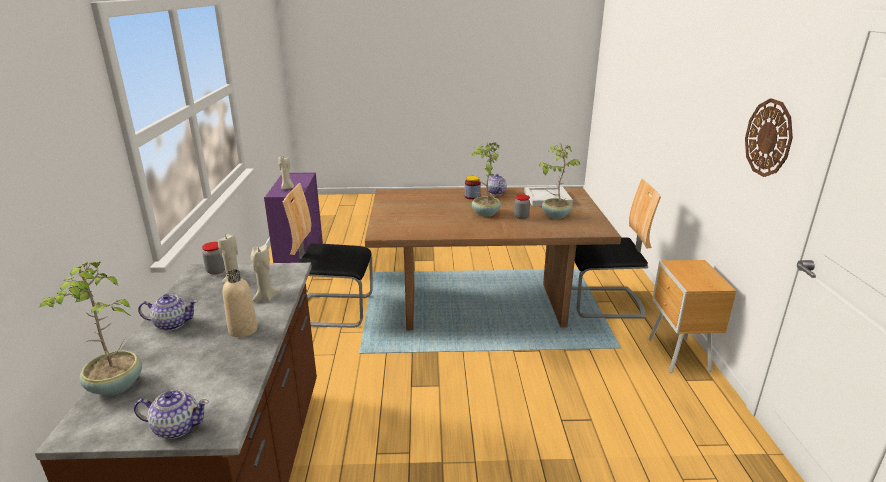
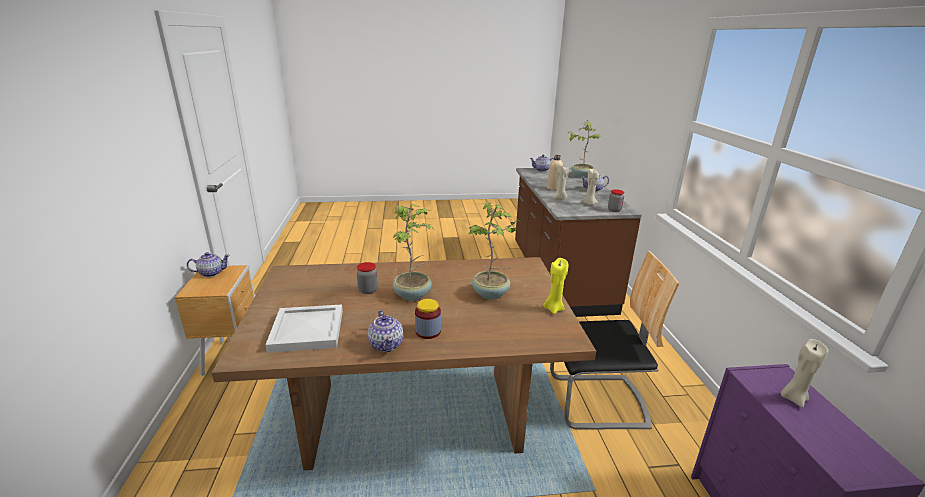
camera: 175 degrees right, 0 degrees up
(385, 205) = (553, 308): none -> yellow candle
(555, 215) = (322, 294): potted plant -> potted plant (491, 294)
(604, 303) = (247, 430): chair -> none
(710, 281) = (211, 273): none -> teapot
(768, 138) = (151, 137): wall clock -> none

